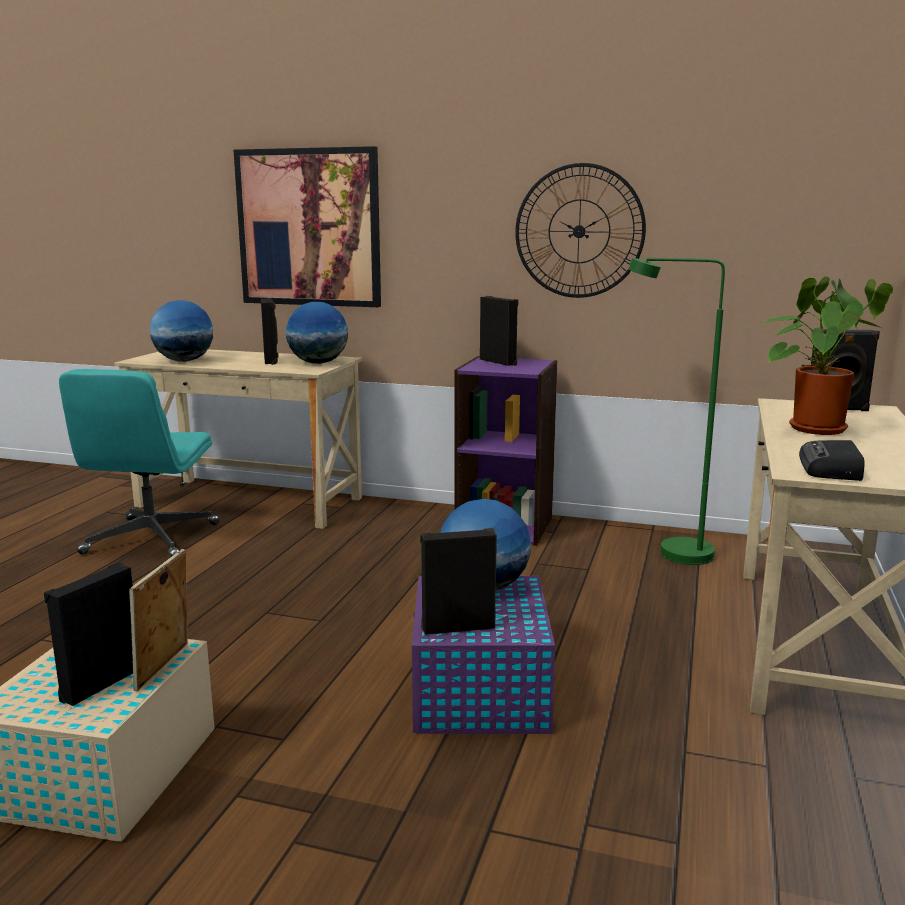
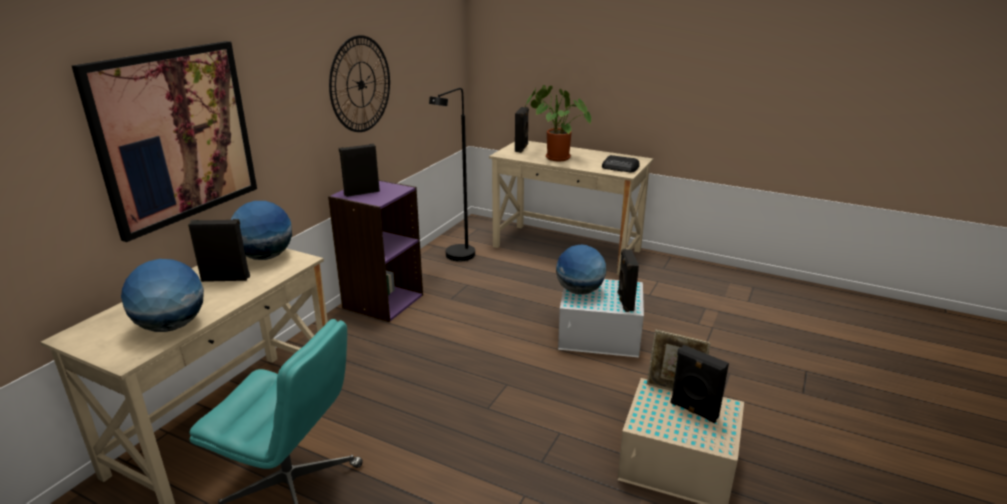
camera: 80 degrees left, 10 degrees up
(479, 692) = (601, 335): purple storage box -> white storage box
(671, 553) = (457, 258): green floor lamp -> black floor lamp

